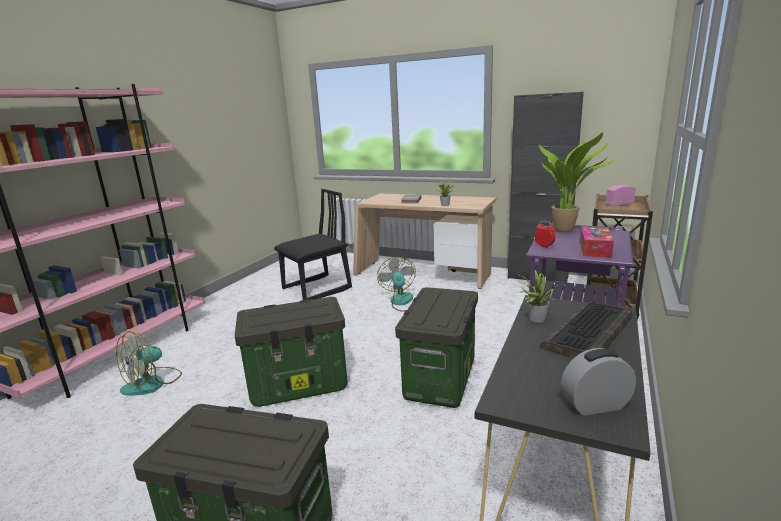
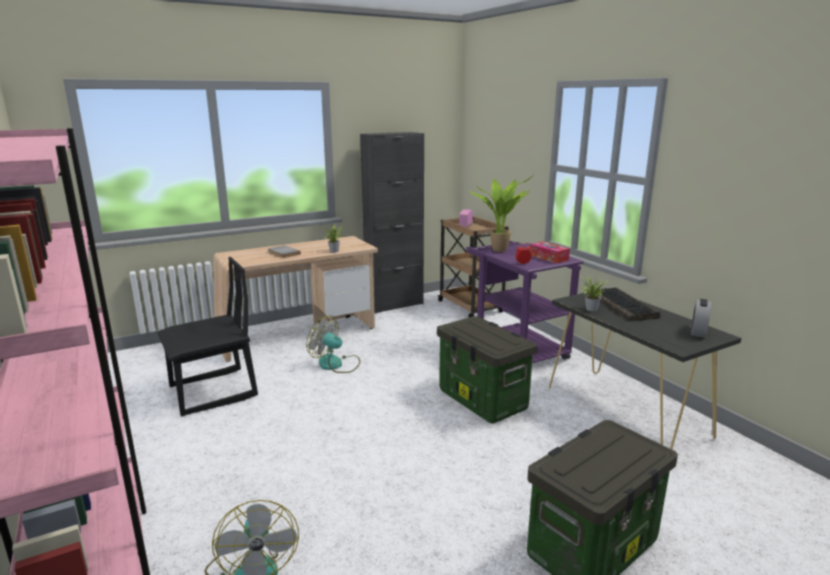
camera: 55 degrees left, 0 degrees up
(300, 384) = (402, 464): storage box -> none
(317, 289) = (213, 392): black chair -> black chair turned 60 degrees clockwise

